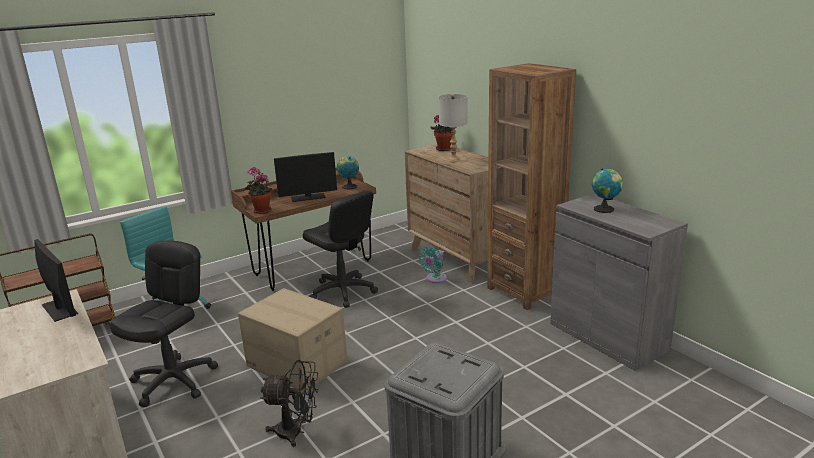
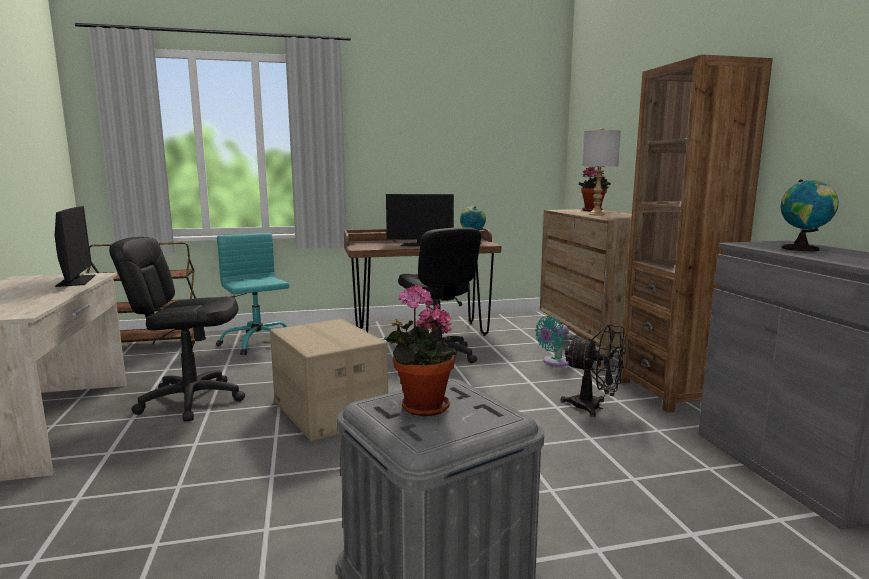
camera: 20 degrees right, 10 degrees down
(174, 381) = (191, 400): black office chair -> black office chair turned 135 degrees counterclockwise
(261, 211) = (360, 248): potted plant -> potted plant (420, 407)
(296, 432) = (262, 483): black fan -> black fan (594, 407)

